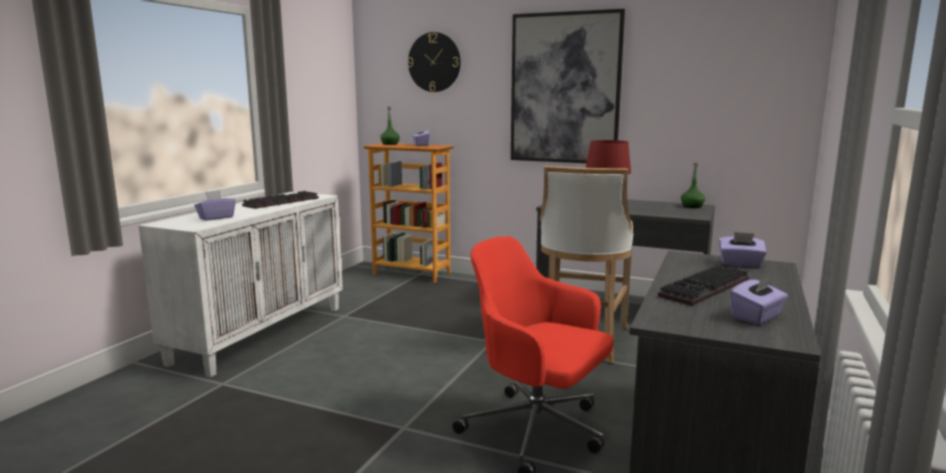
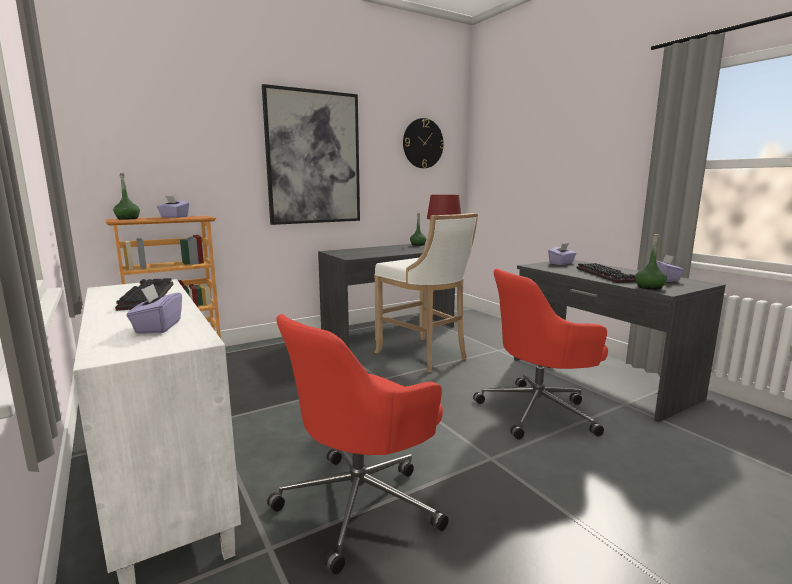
camera: 55 degrees left, 0 degrees up
(289, 394) = (361, 503): none -> red office chair
(434, 62) = (170, 124): wall clock -> wall clock (423, 143)
(666, 313) = (649, 287): none -> green bottle

